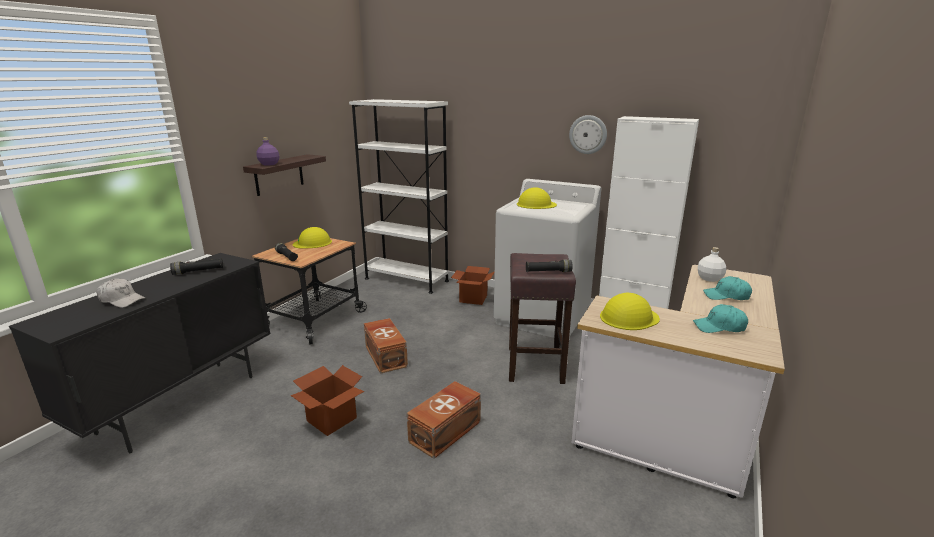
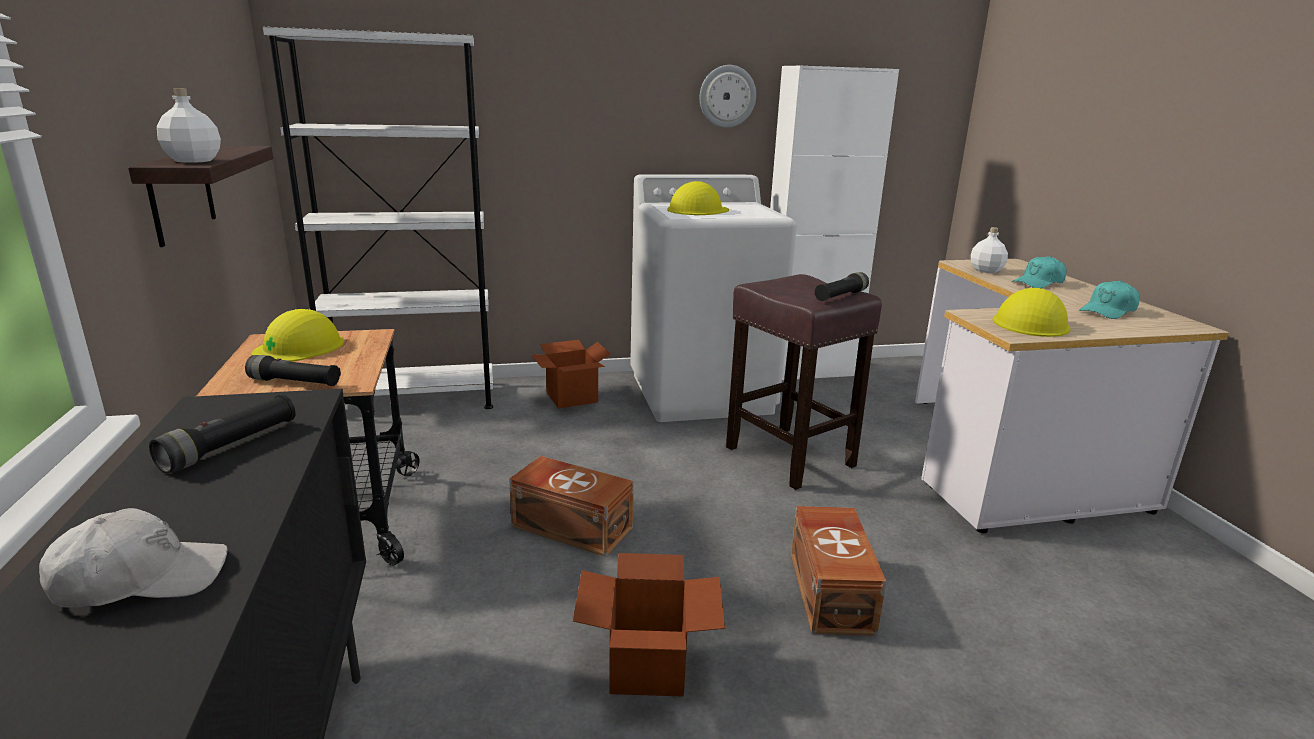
camera: 40 degrees left, 0 degrees up
(269, 164) = (193, 160): purple bottle -> white bottle

